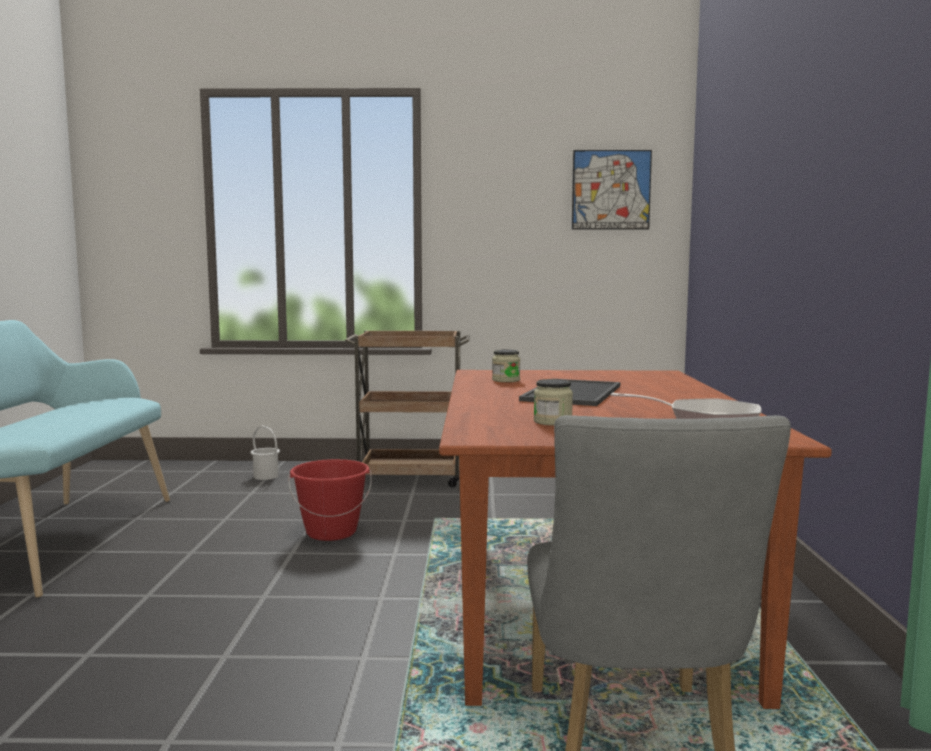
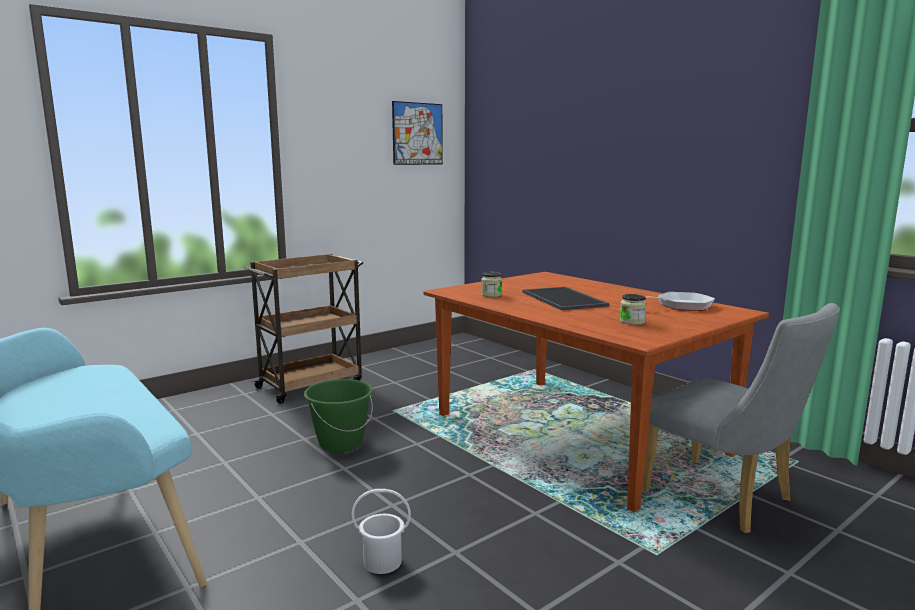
camera: 40 degrees left, 5 degrees up
(265, 476) = (178, 416): white bucket -> white bucket (383, 562)
(331, 532) = (340, 443): red bucket -> green bucket

